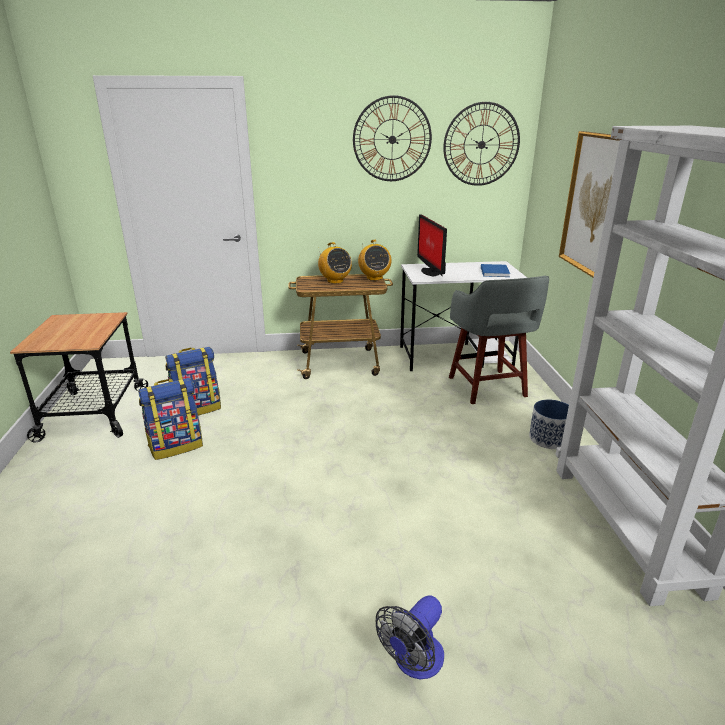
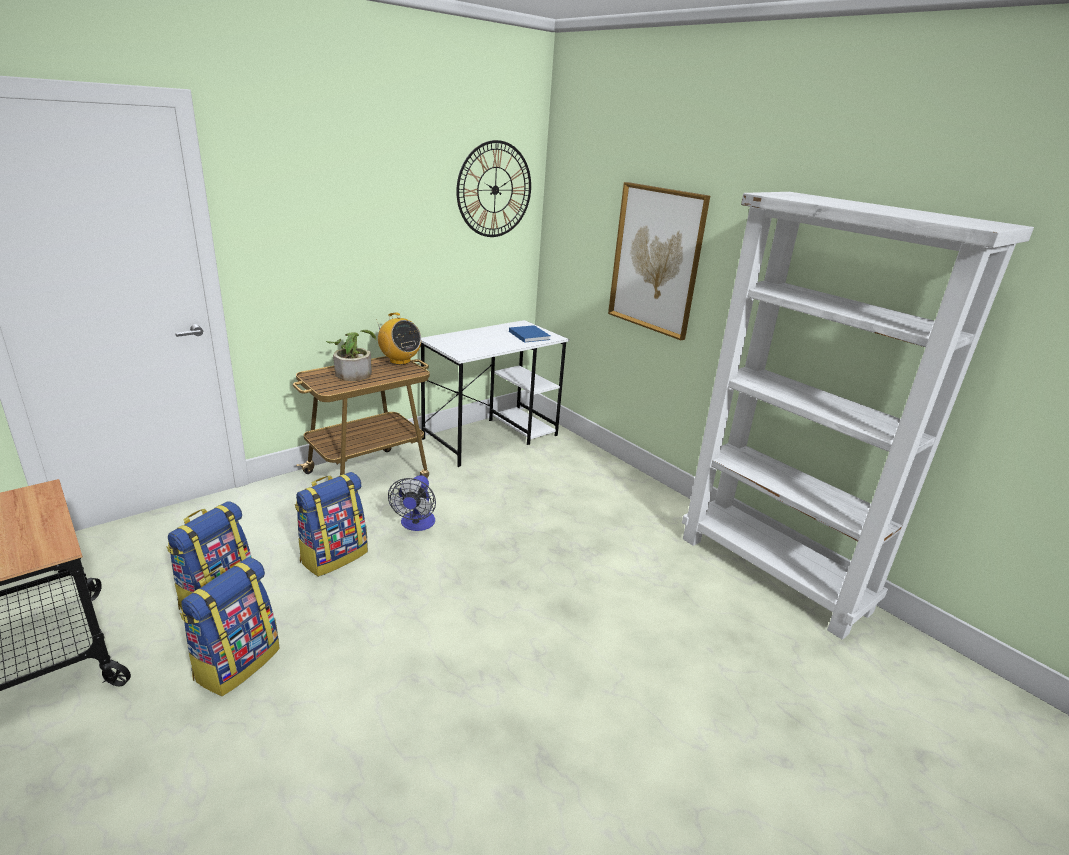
camera: 35 degrees left, 0 degrees up
(277, 405) = (334, 556): none -> backpack
(335, 281) = (354, 372): radio -> potted plant
(392, 139) = (399, 184): wall clock -> none
(414, 662) = (735, 792): fan -> fan (416, 524)
(430, 271) = (463, 344): monitor -> none
(488, 388) = (554, 467): grey stool -> none
(548, 439) = (650, 507): planter -> none

